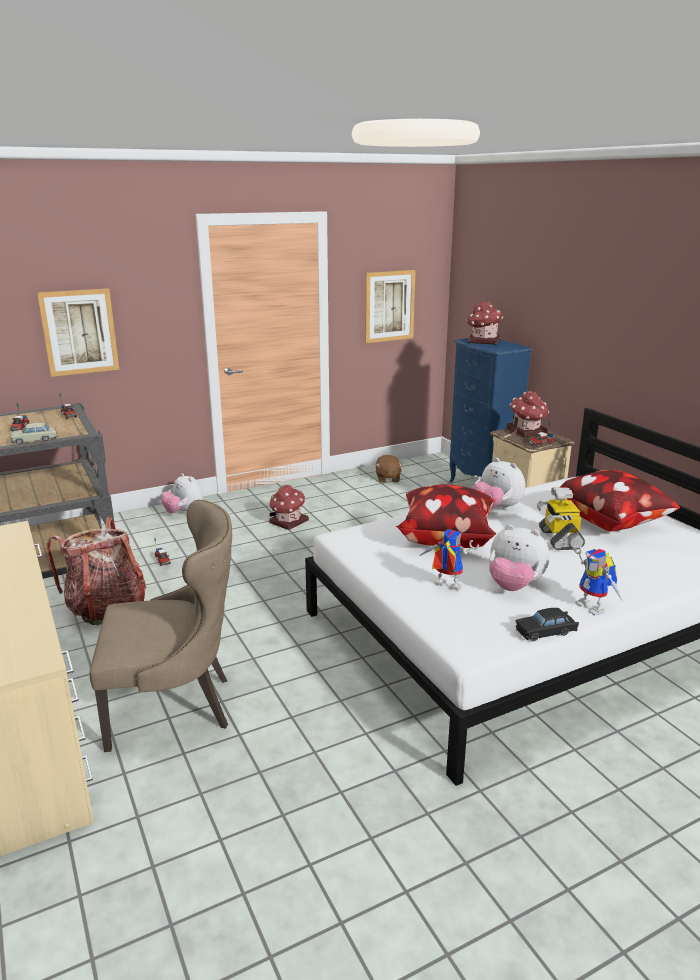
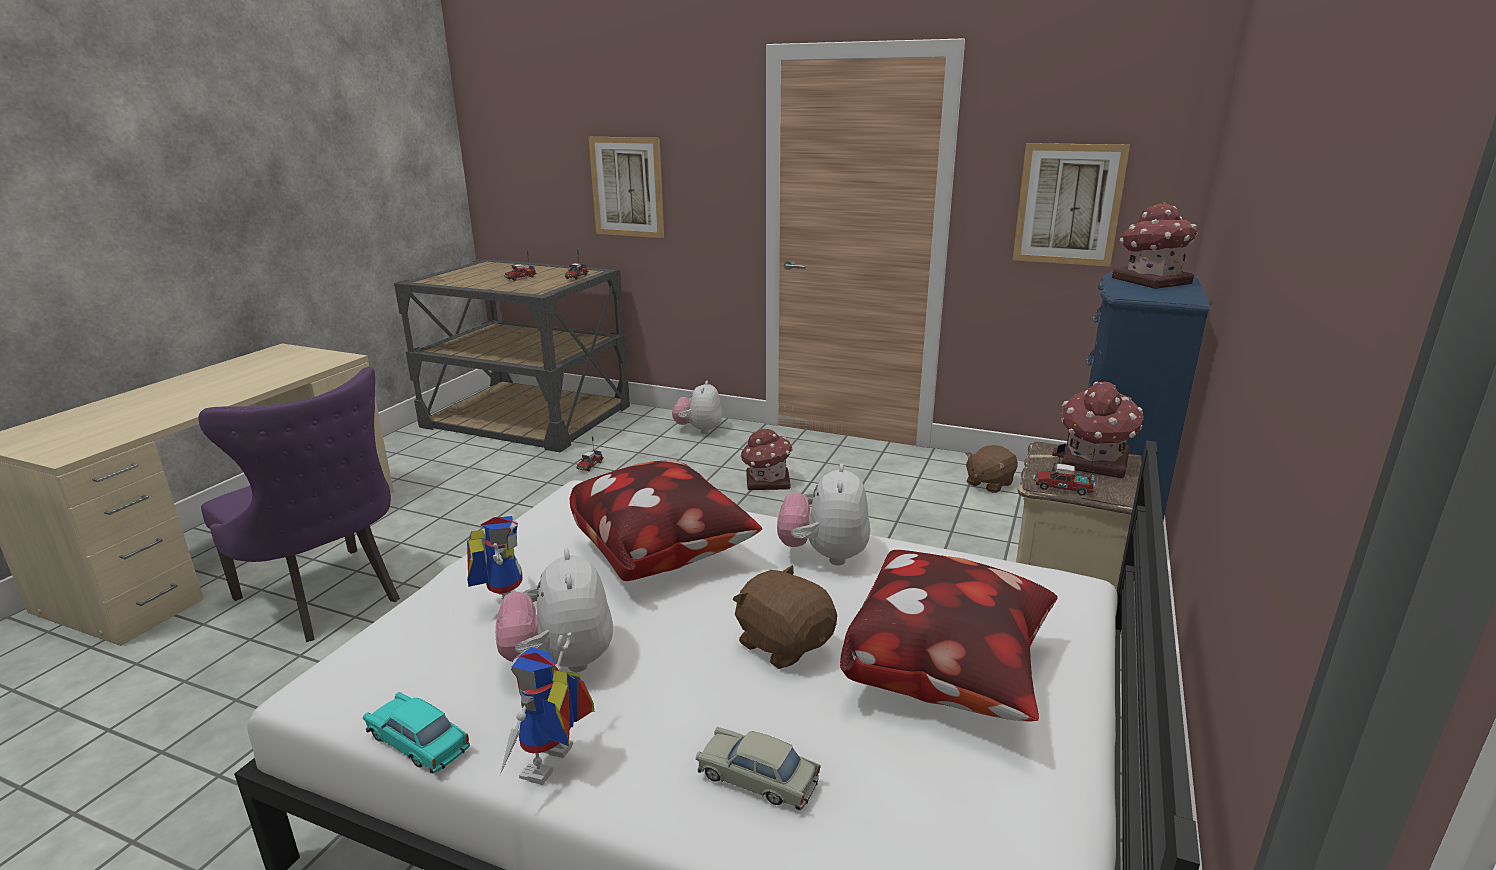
camera: 50 degrees right, 0 degrees up
(34, 440) = (495, 289): beige toy car -> beige toy car (757, 779)
(106, 607) = (476, 484): backpack -> none
(175, 707) = (327, 597): beige chair -> purple chair
(546, 632) = (418, 742): black toy car -> turquoise toy car
(559, 539) = (784, 644): toy robot -> brown plush toy

